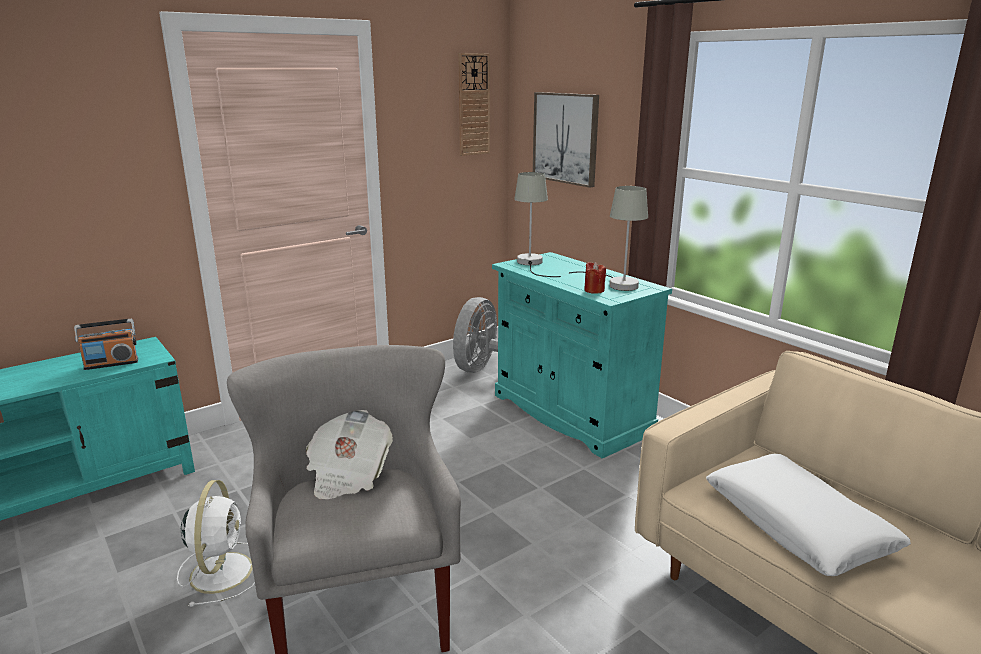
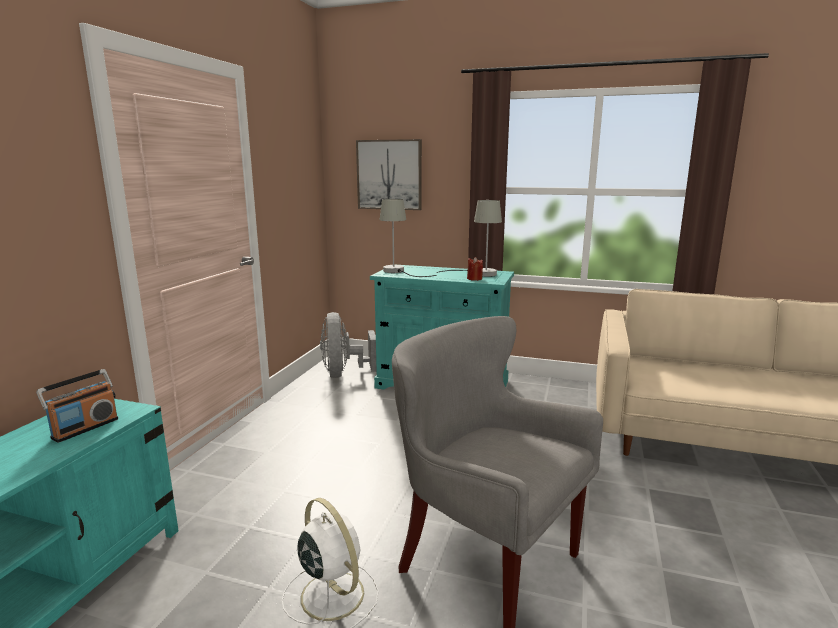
camera: 35 degrees left, 5 degrees down
(348, 474) = (472, 438): newspaper -> none
(473, 105) = (305, 150): wall clock -> none
(797, 525) = (707, 384): white pillow -> none

